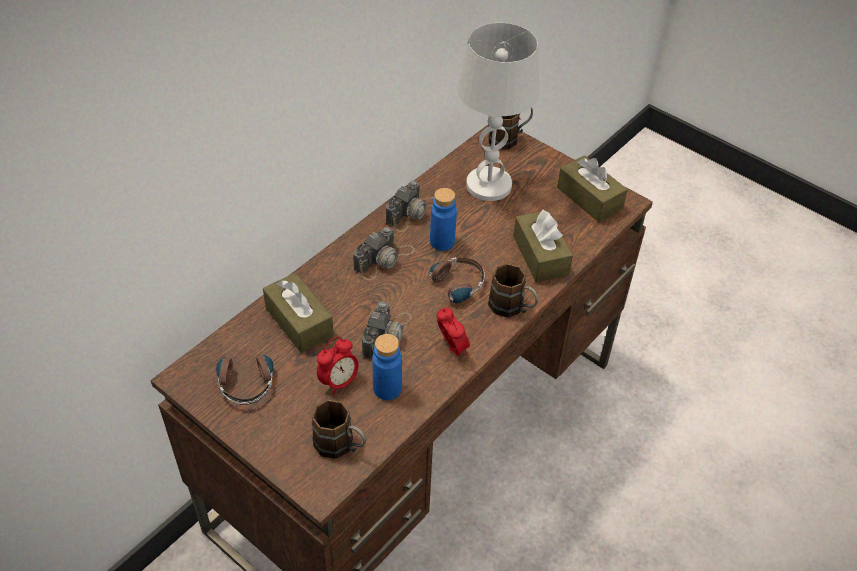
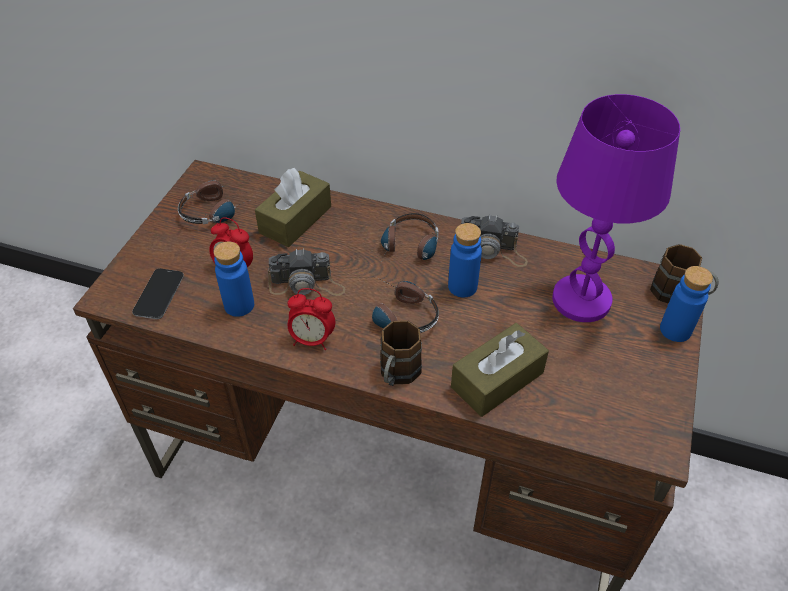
camera: 70 degrees right, 0 degrees up
(341, 446) = (159, 294): brown mug -> phone
(384, 259) = (409, 250): camera -> headphones
(452, 349) = (312, 340): alarm clock -> alarm clock turned 60 degrees clockwise
(488, 185) = (580, 300): white table lamp -> purple table lamp
(538, 153) = (675, 330): none -> blue bottle
(589, 198) = (635, 405): brown tissue box -> none

